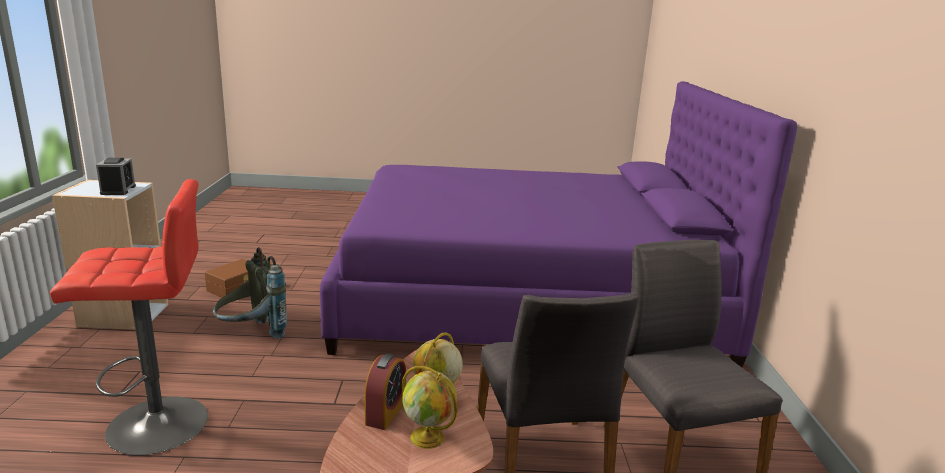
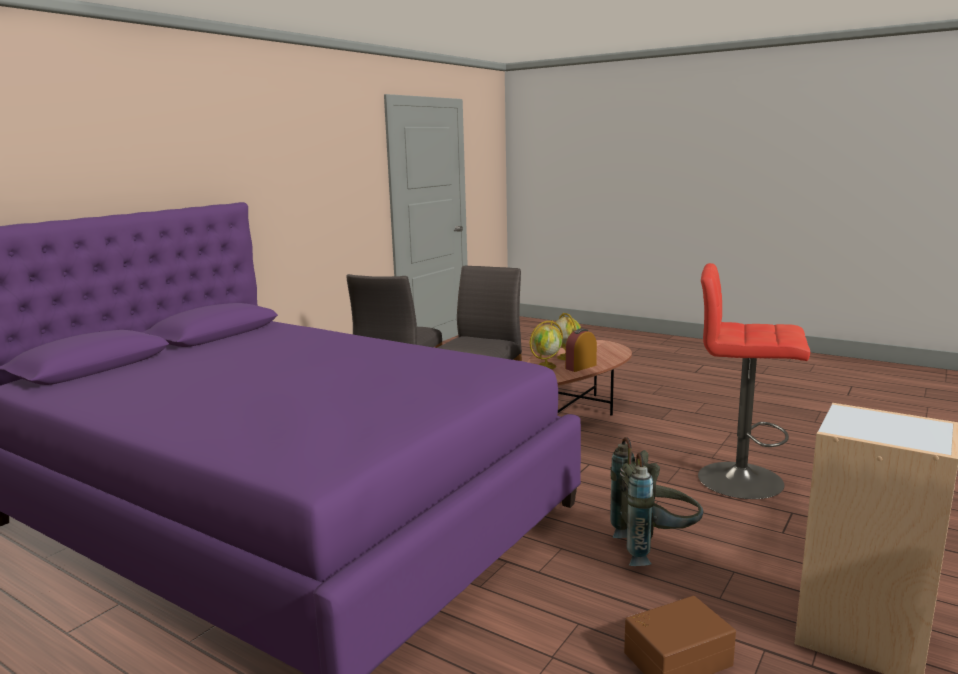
camera: 145 degrees left, 5 degrees down
(118, 190) = (859, 420): alarm clock -> none

